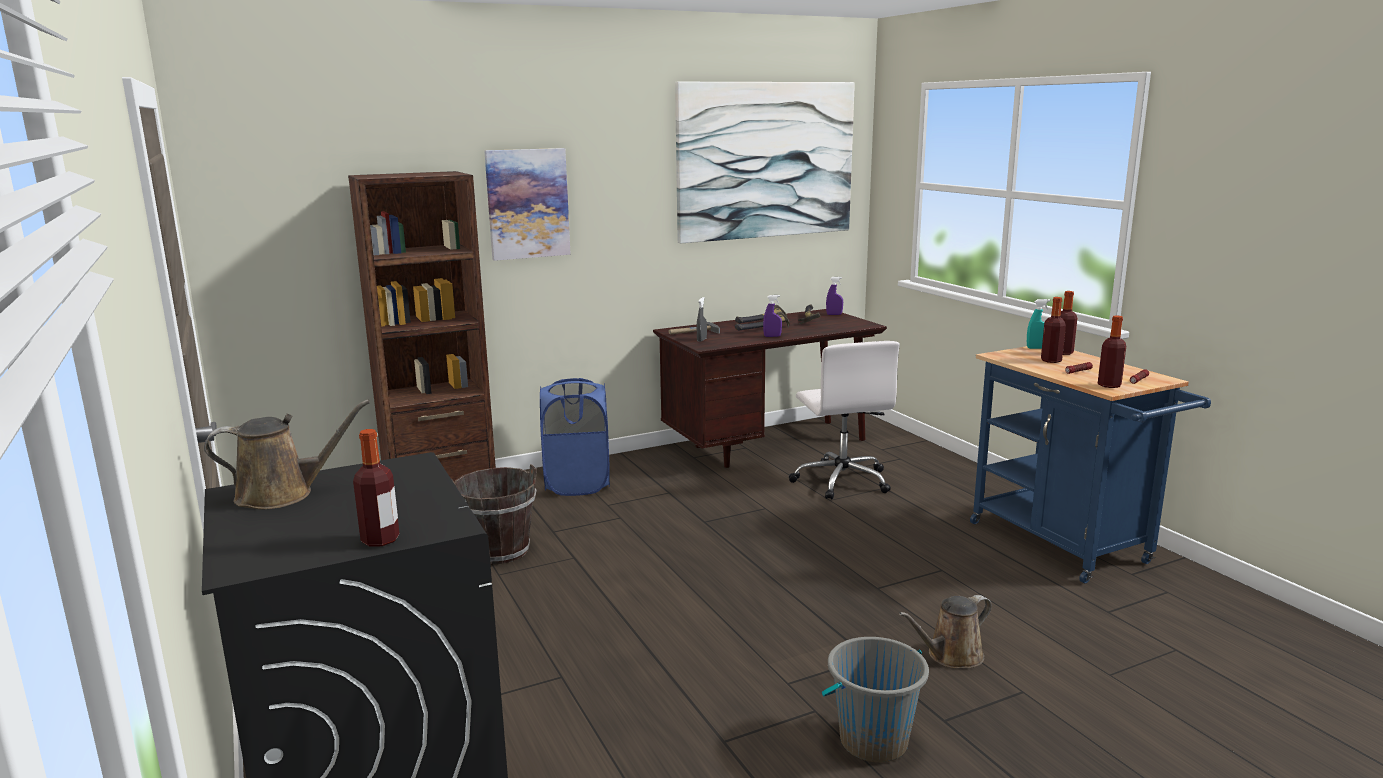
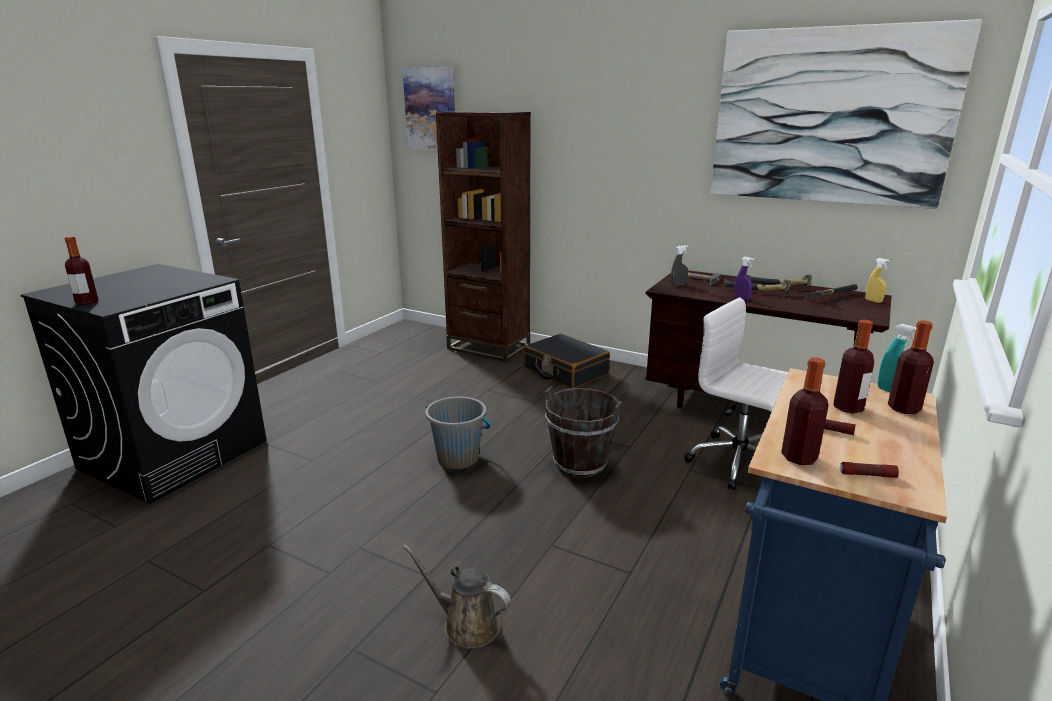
camera: 55 degrees right, 5 degrees up
(282, 494) = (153, 274): brown watering can -> none
(499, 551) = (444, 386): brown bucket -> brown bucket (580, 463)
(527, 203) = (582, 142): picture -> picture (431, 109)
(577, 484) = (565, 371): blue laundry basket -> black suitcase
(834, 314) = (873, 301): purple spray bottle -> yellow spray bottle
(841, 480) = (739, 463): white office chair -> white office chair turned 90 degrees clockwise
(873, 741) = (301, 616): grey bucket -> grey bucket (458, 458)

